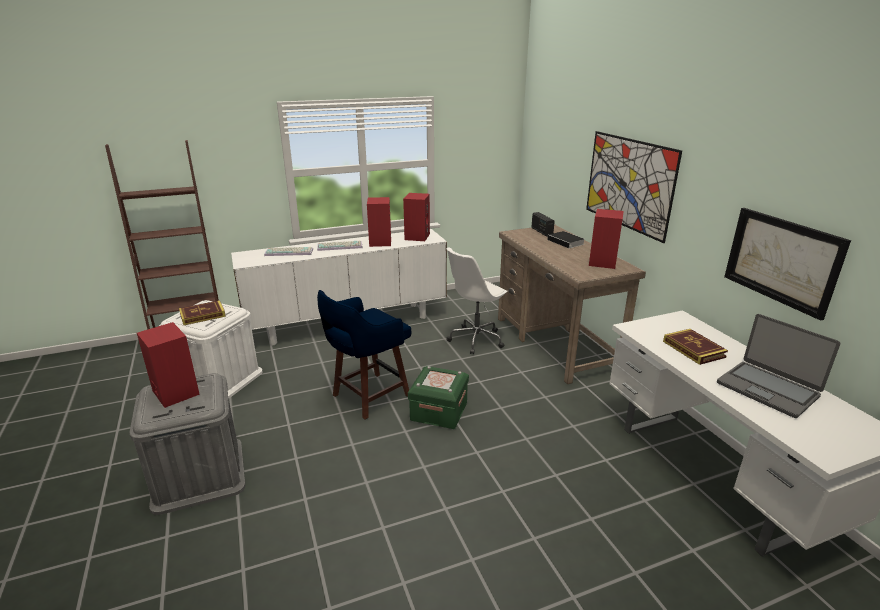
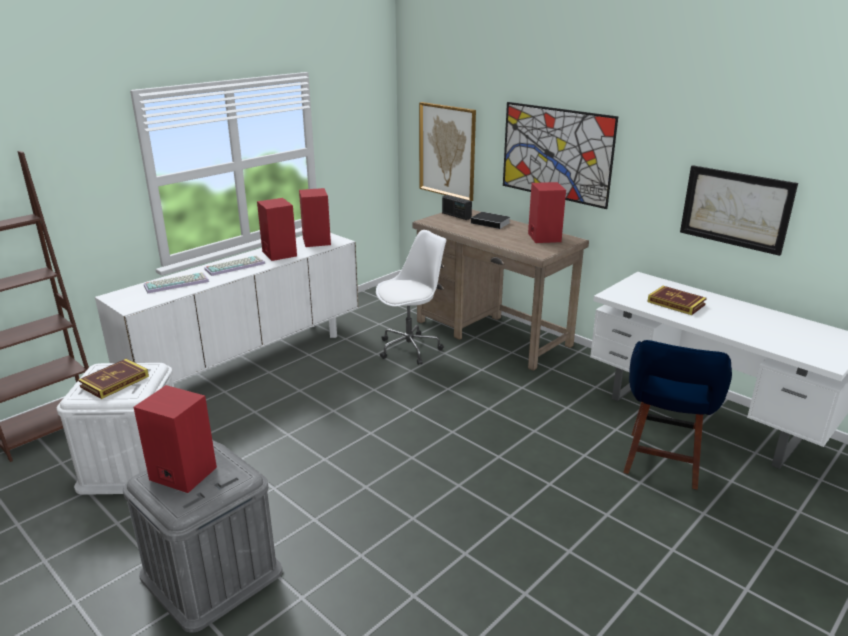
camera: 25 degrees left, 0 degrees up
(368, 397) = (342, 434): blue stool -> blue stool (661, 462)
(439, 411) = (431, 428): green storage box -> none
(475, 340) = (410, 348): white office chair -> white office chair turned 150 degrees counterclockwise
(551, 173) = (447, 151): none -> picture
(767, 389) = (754, 323): laptop -> none

